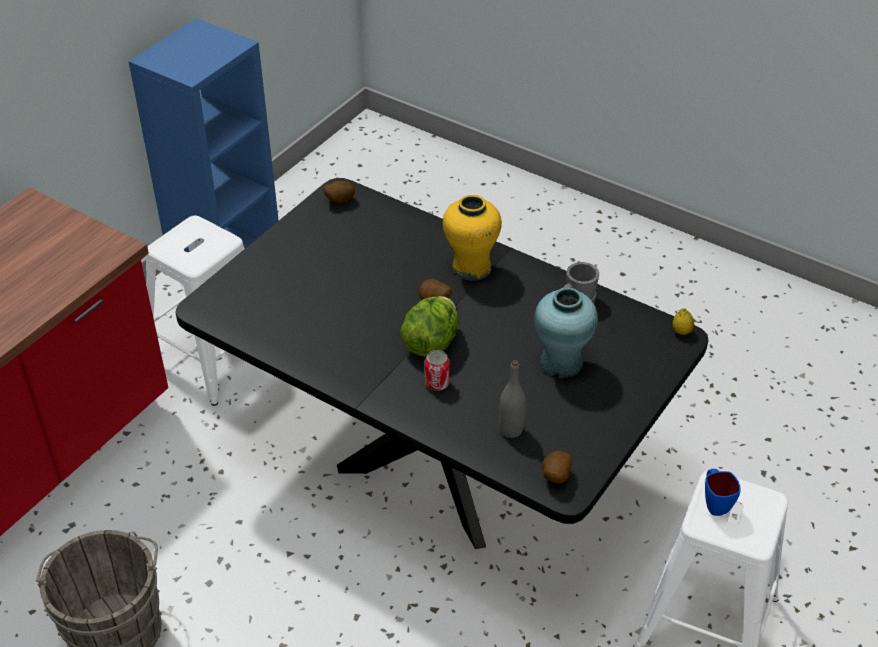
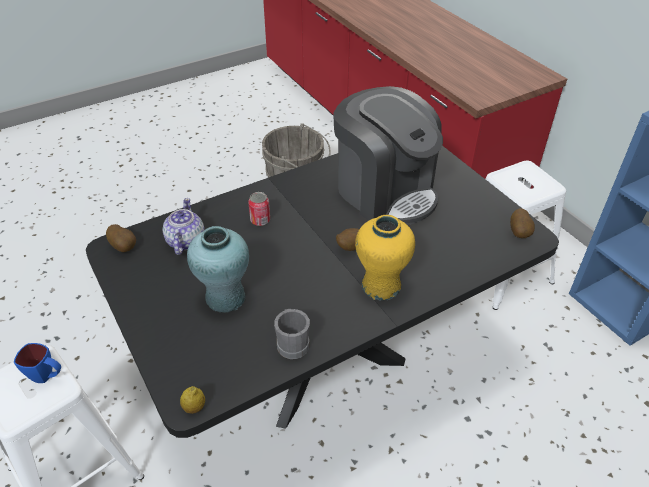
camera: 115 degrees right, 0 degrees up
(327, 302) = (385, 192): none -> coffee machine
(431, 343) = (304, 230): lettuce -> none
(511, 429) = (185, 241): grey bottle -> teapot

